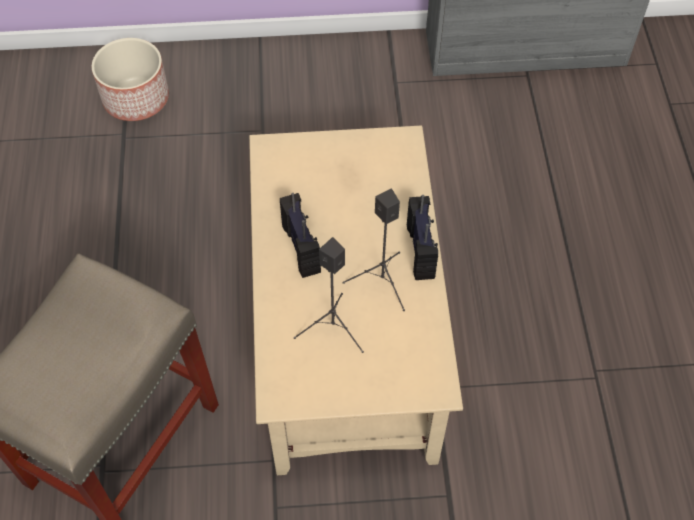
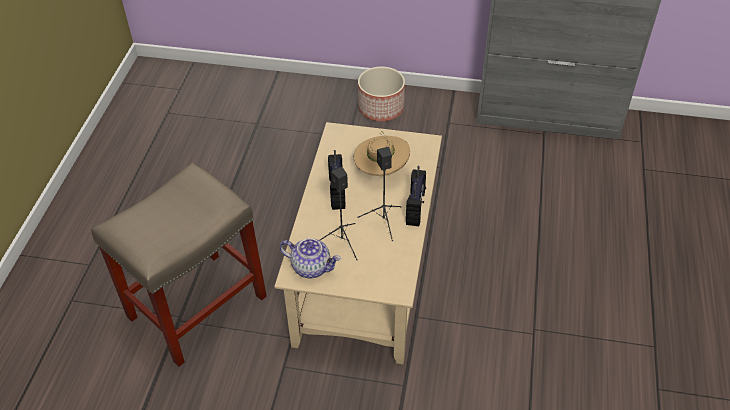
camera: 15 degrees right, 10 degrees down
(136, 98) = (272, 104): planter -> planter (381, 108)
(301, 378) = (312, 267): none -> teapot
(353, 198) = (381, 170): none -> beige hat

